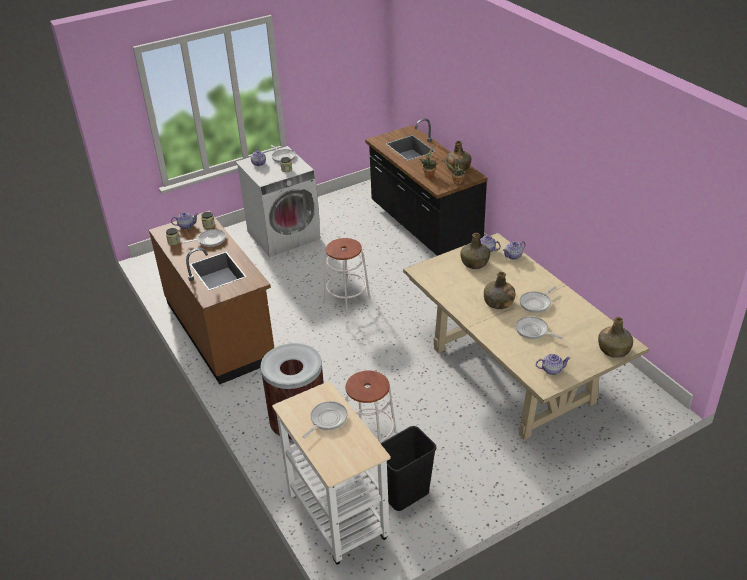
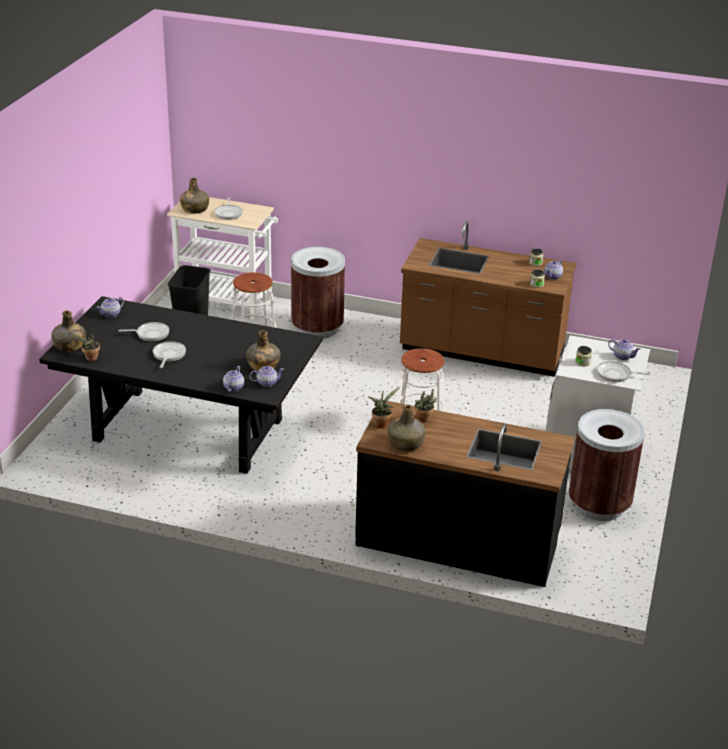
camera: 135 degrees right, 5 degrees down
(210, 240) = (510, 275): frying pan -> none
(326, 211) = (599, 505): none -> brown trash can
(498, 303) = (203, 342): green bottle -> green bottle (195, 209)
(512, 375) = (187, 430): beige dining table -> black dining table
(604, 328) = (90, 358): none -> potted plant

